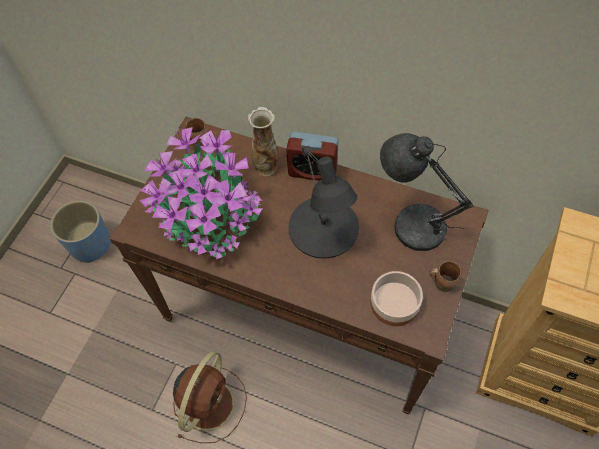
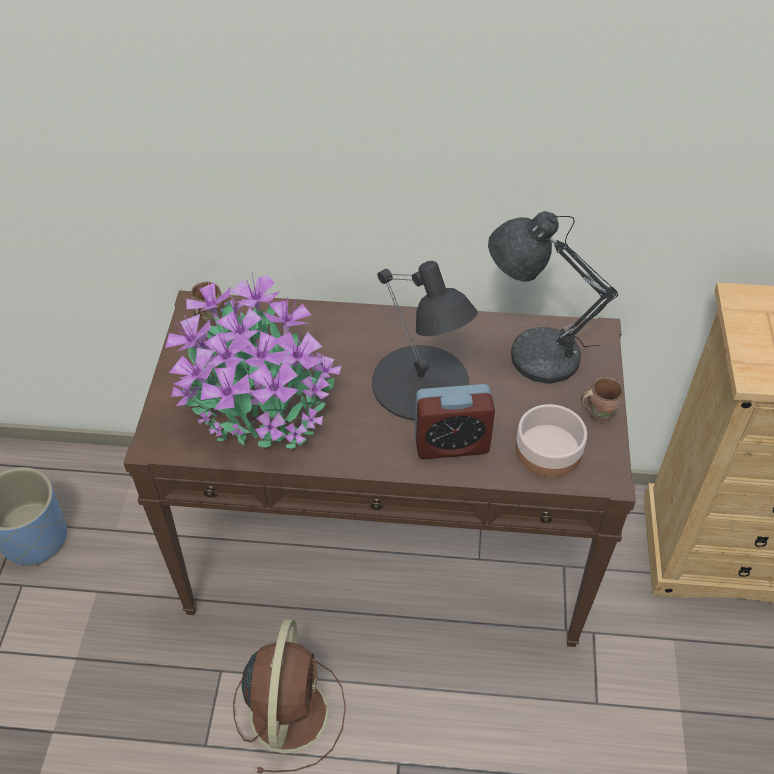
camera: 20 degrees left, 10 degrees down
(266, 166) = (315, 327): vase -> none
(312, 171) = (380, 320): alarm clock -> alarm clock (451, 444)

